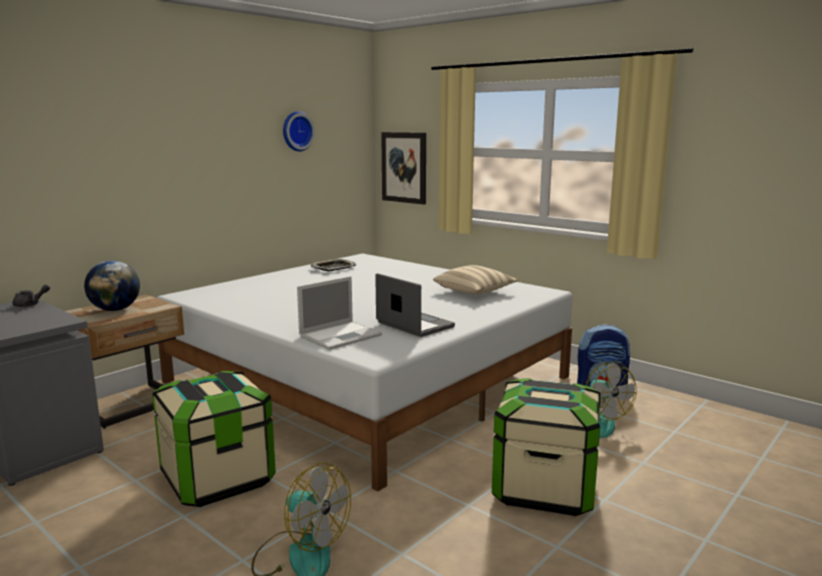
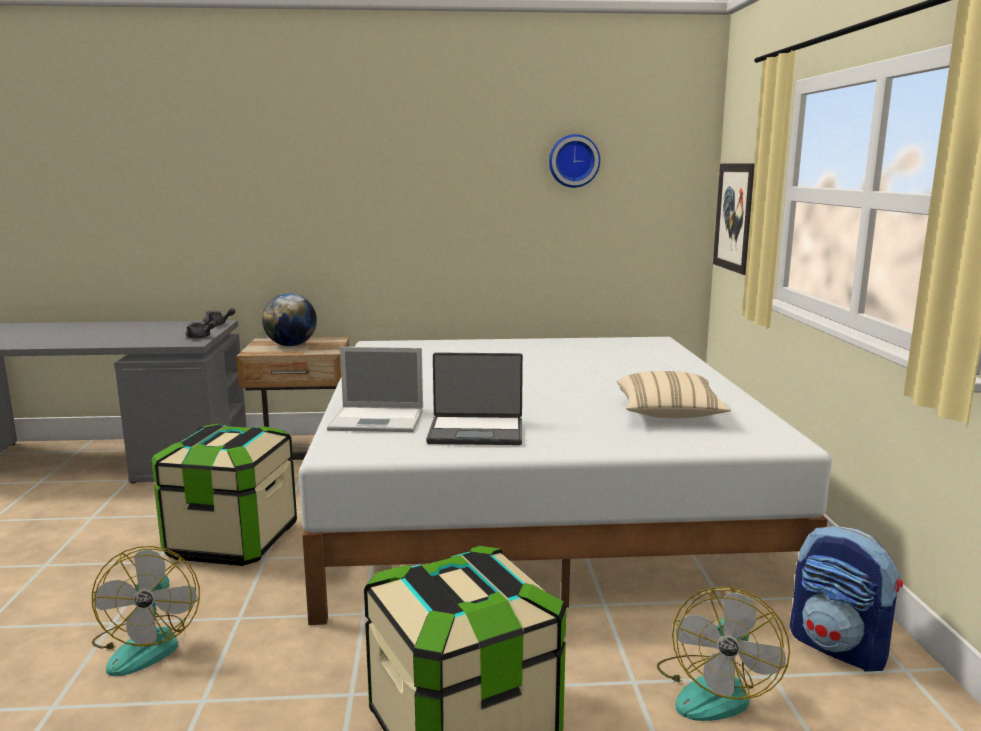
camera: 45 degrees right, 0 degrees up
(56, 316) = (200, 337): none -> grey teapot
(333, 268) = (583, 347): tray -> none
(413, 325) = (476, 432): laptop -> laptop turned 90 degrees clockwise

